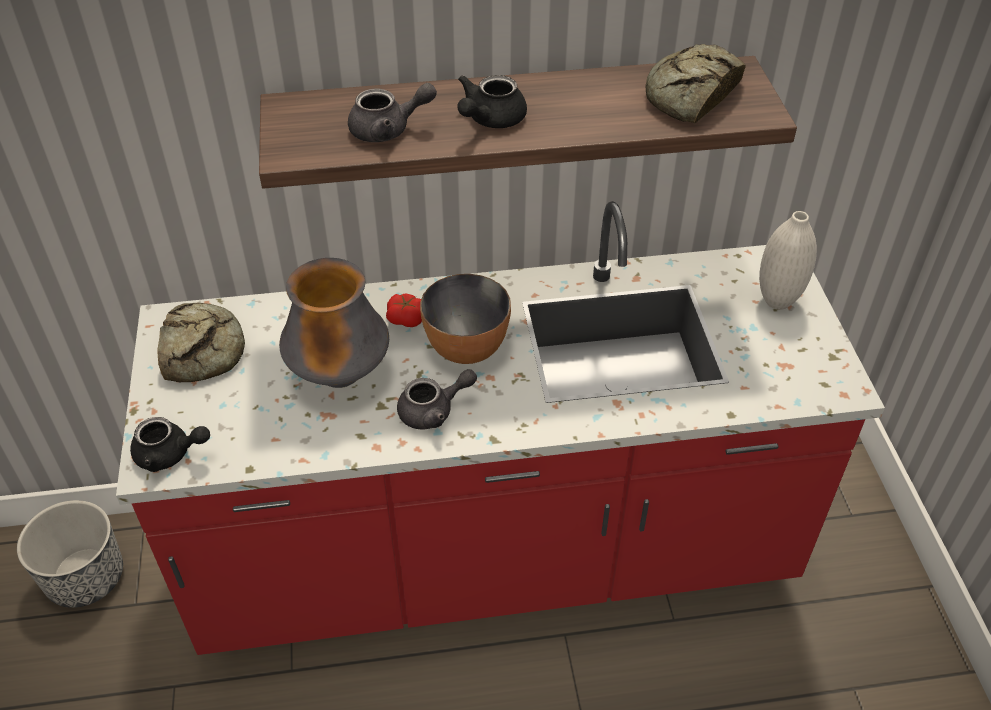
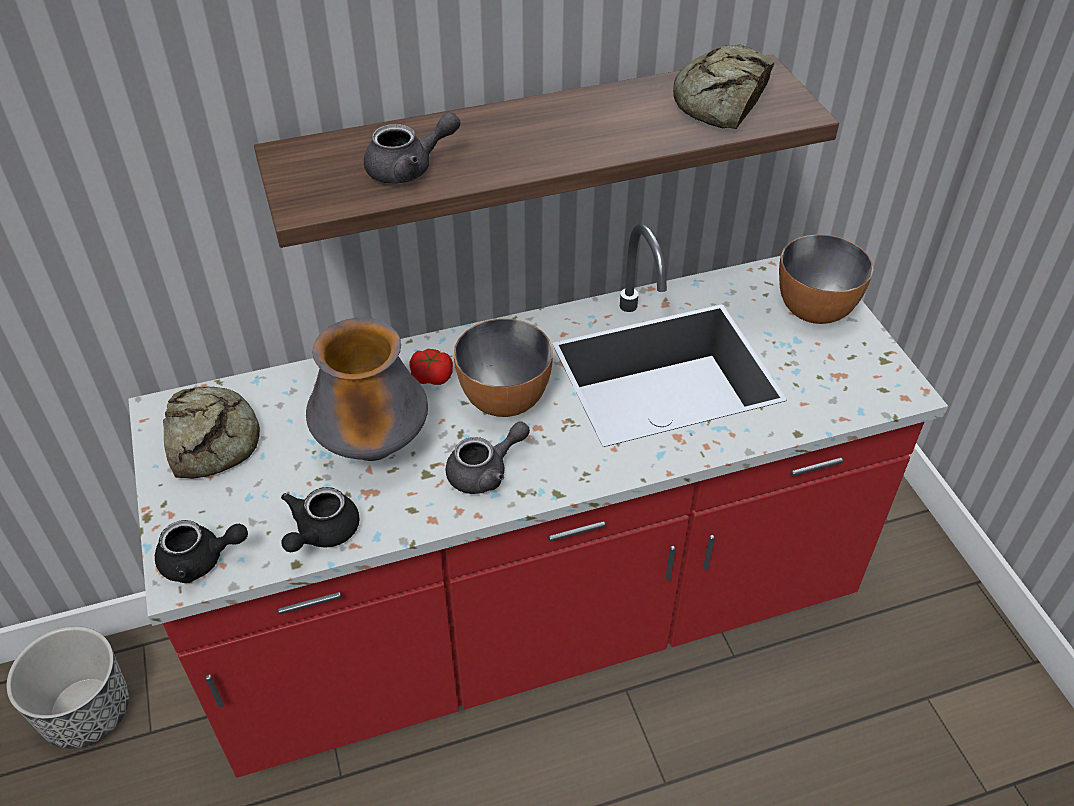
camera: 10 degrees left, 0 degrees up
(490, 120) = (517, 147): black teapot -> black teapot (321, 533)
(777, 301) = (814, 310): white vase -> bowl

